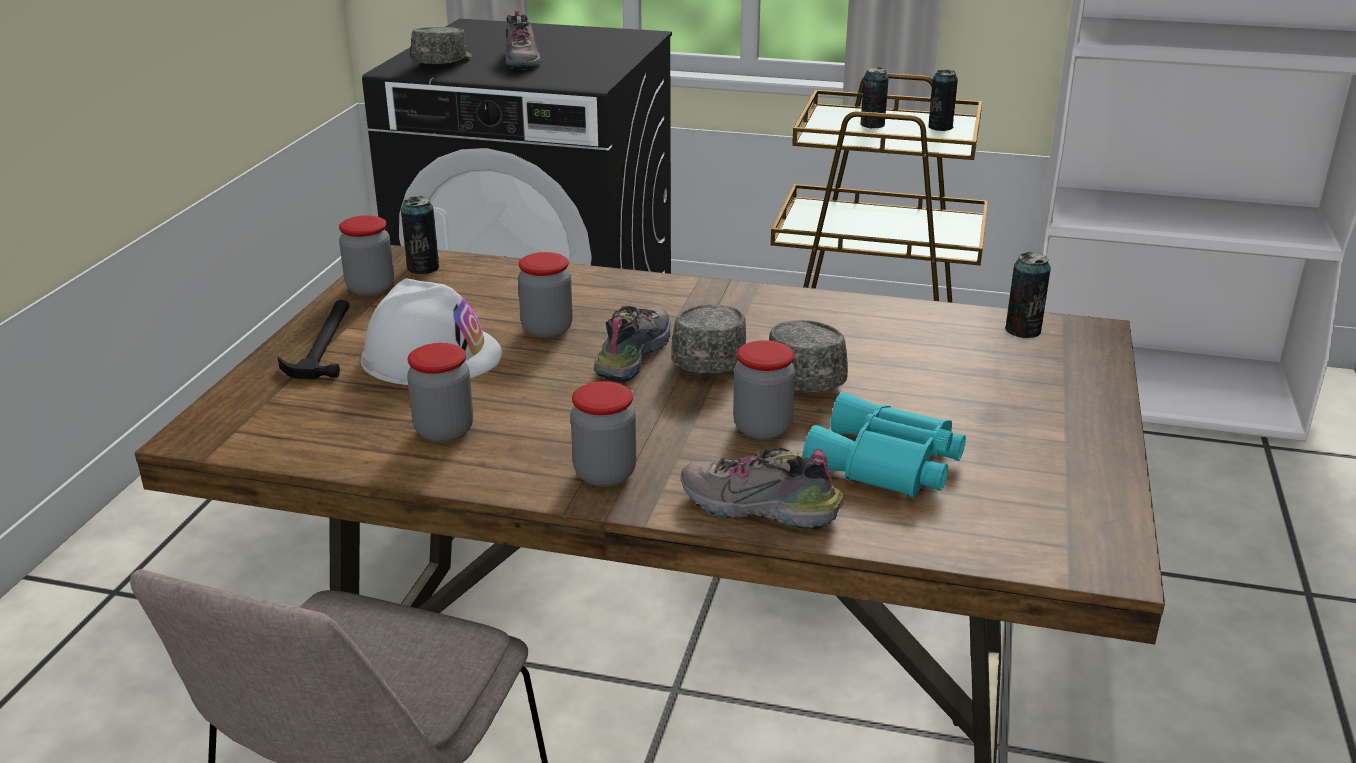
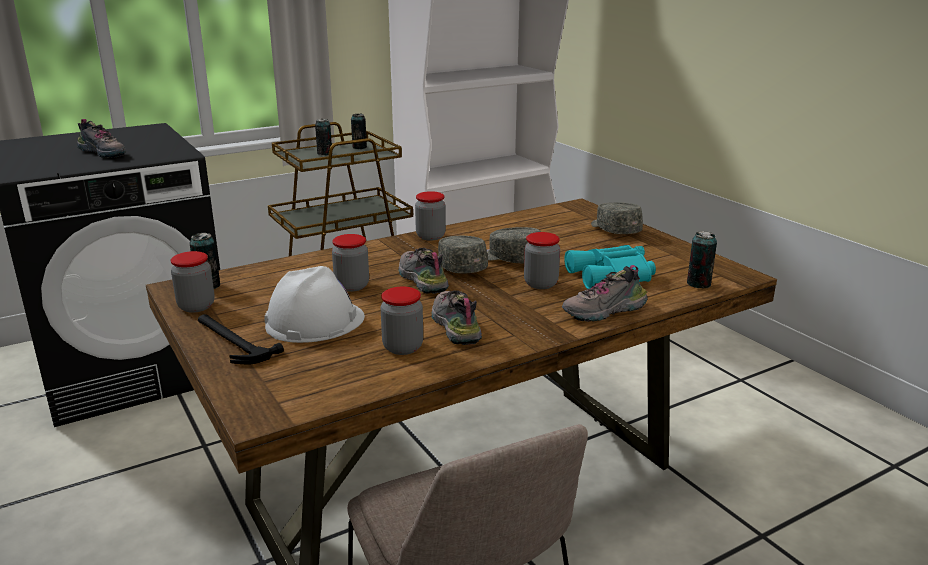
camera: 45 degrees left, 5 degrees down
(444, 62) = (43, 164): grey cap -> grey cap (614, 230)
(544, 433) = (453, 326): none -> shoe
(605, 474) = (518, 328): jar -> jar (430, 236)
(1022, 330) = (555, 213): can -> can (698, 284)

